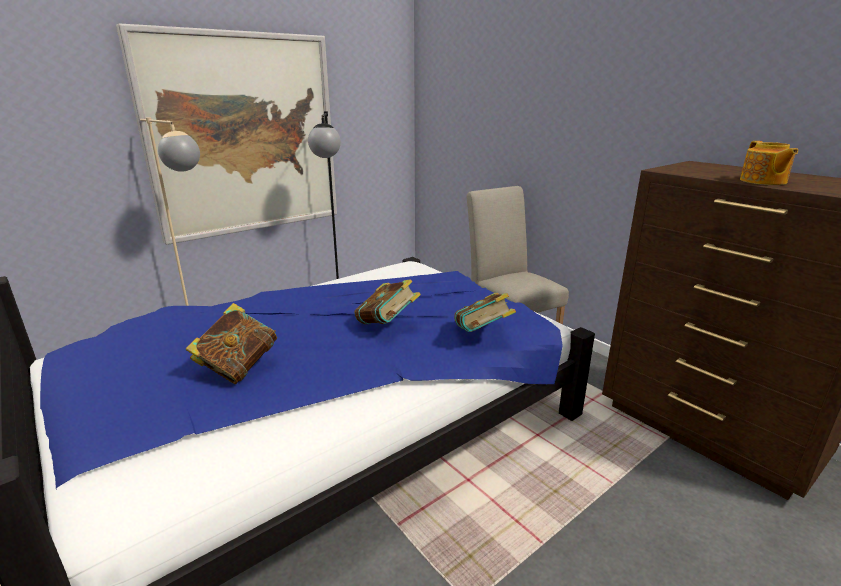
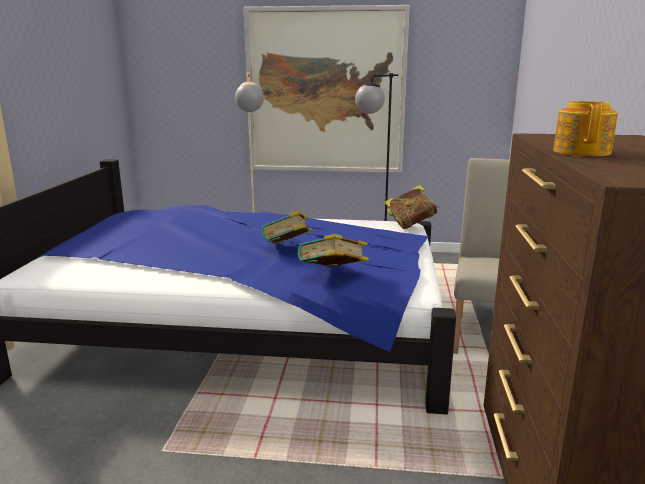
camera: 45 degrees right, 5 degrees down
(238, 368) = (170, 241): book -> book (411, 225)
(762, 181) = (582, 152): teapot -> teapot turned 150 degrees clockwise

